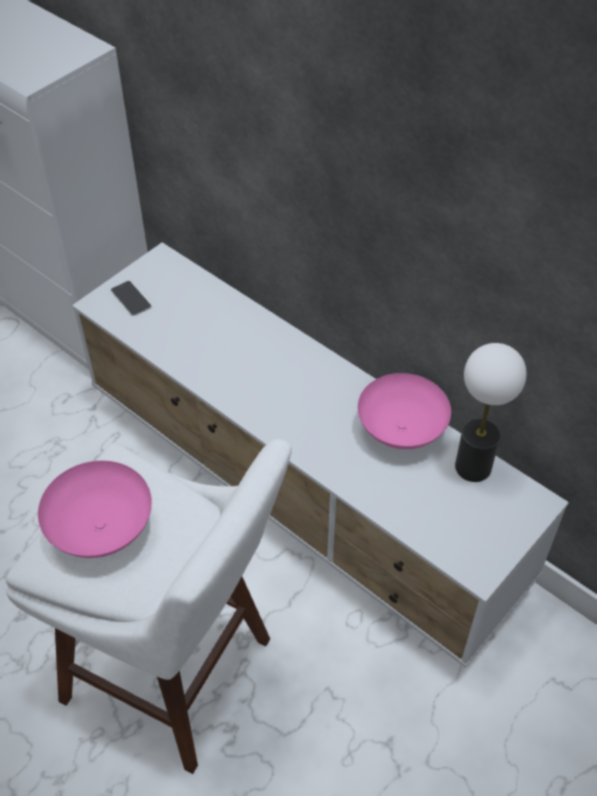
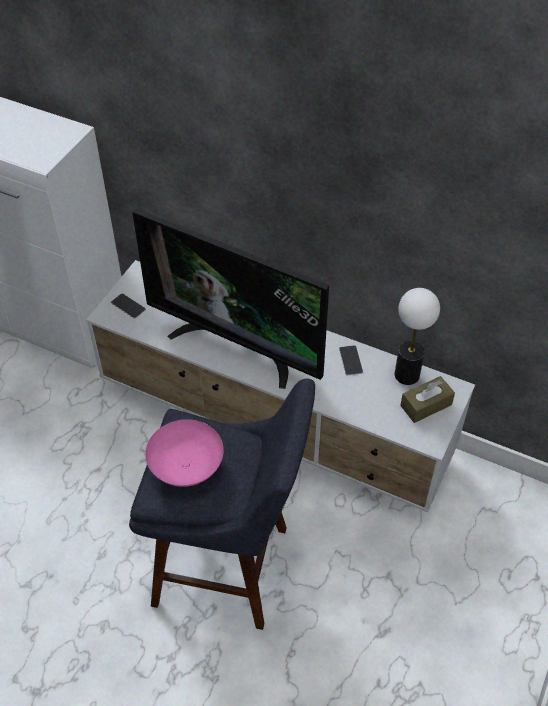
camera: 15 degrees left, 0 degrees up
(179, 676) = (231, 568): white stool -> blue stool
(253, 378) = (237, 346): none -> television
(400, 430) = (350, 360): pink bowl -> phone
(487, 516) = (426, 405): none -> brown tissue box

